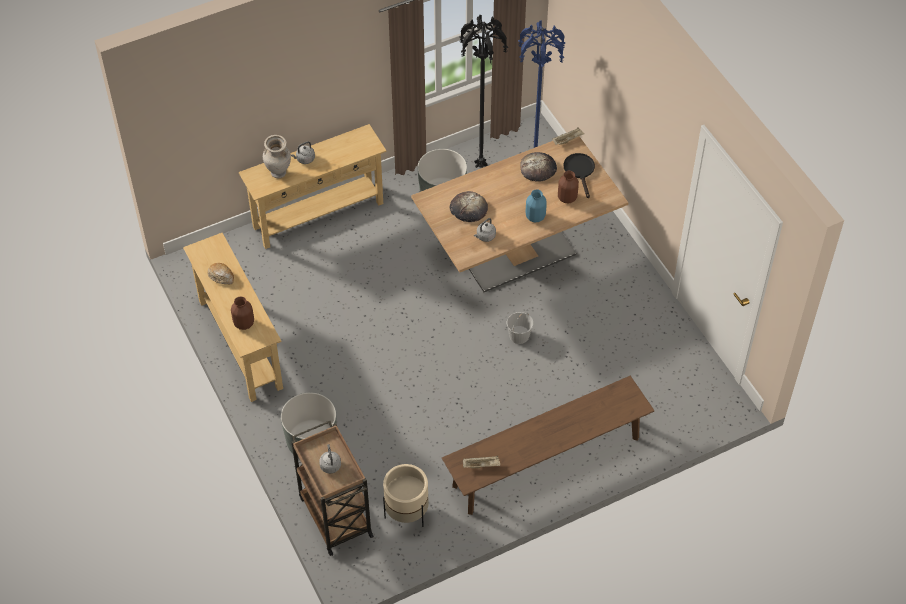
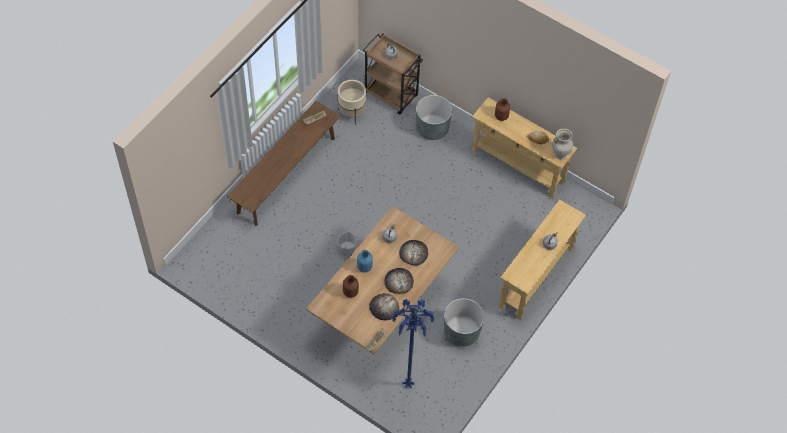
camera: 150 degrees right, 5 degrees up
(278, 173) = (558, 225): beige vase -> beige vase (560, 154)
(480, 165) = (450, 371): black floor lamp -> none
(504, 187) = (399, 281): none -> bread
(580, 171) = (353, 319): black frying pan -> none

